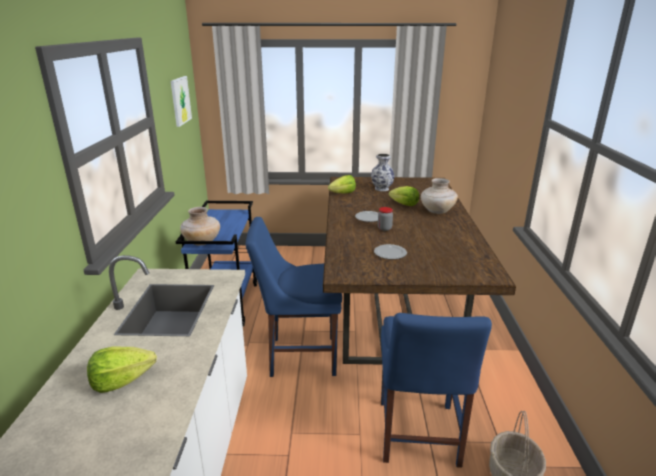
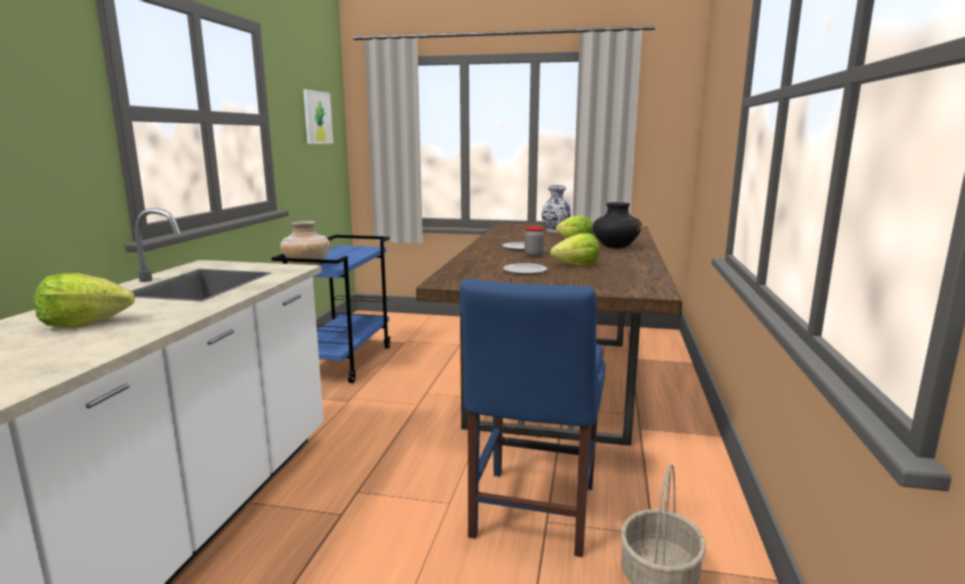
camera: 10 degrees right, 10 degrees down
(299, 355) = (407, 416): blue chair -> none
(343, 193) = (503, 232): lettuce -> lettuce (577, 265)
(437, 211) = (615, 247): beige vase -> black vase

